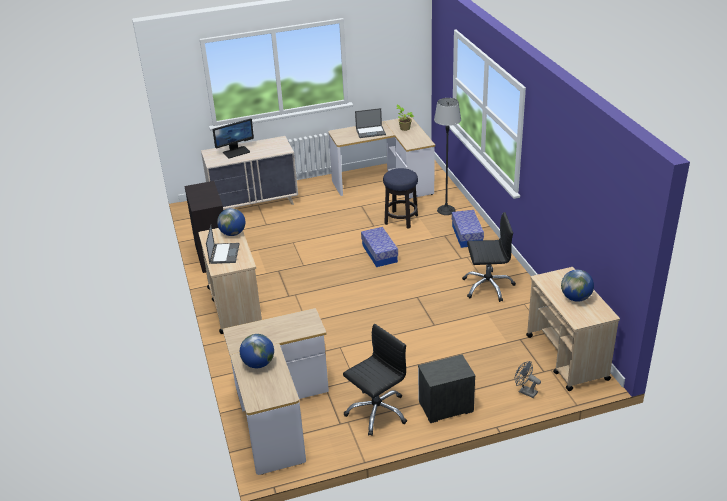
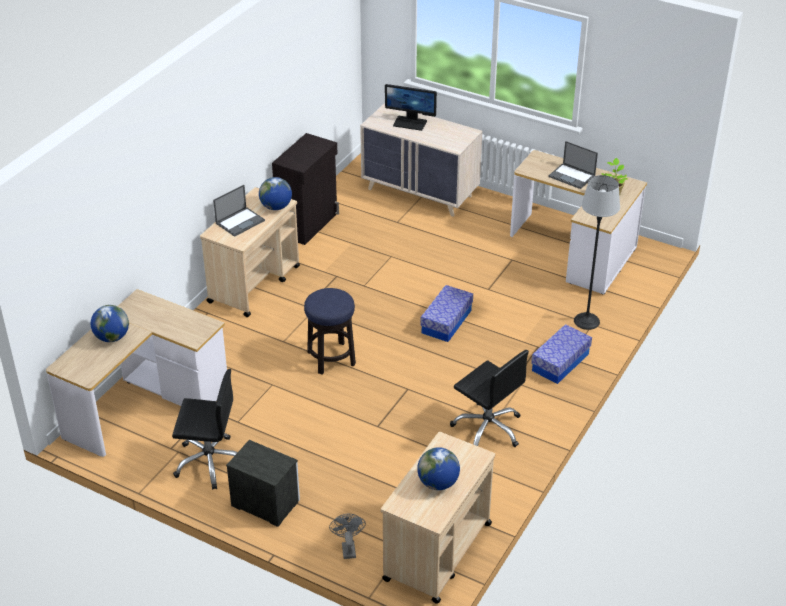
camera: 45 degrees right, 5 degrees up
(401, 220) = (524, 301): stool -> stool (331, 358)

